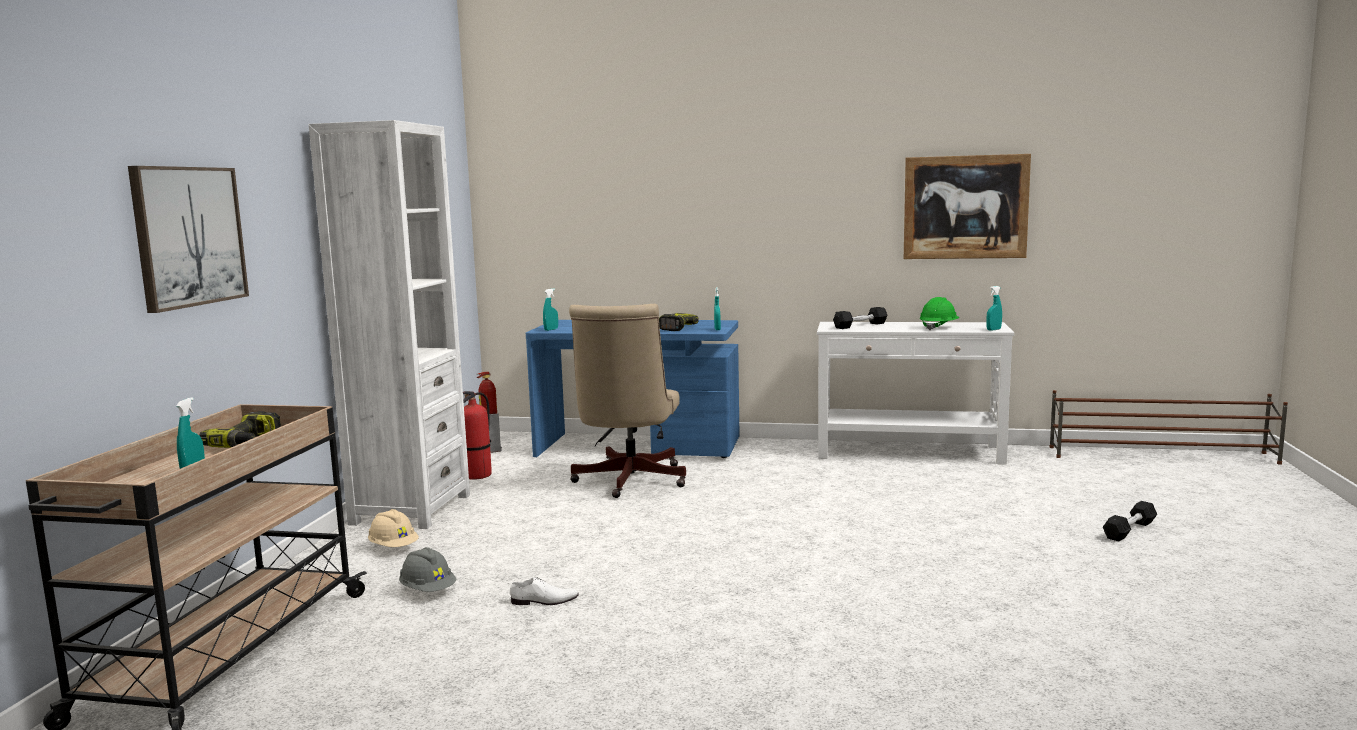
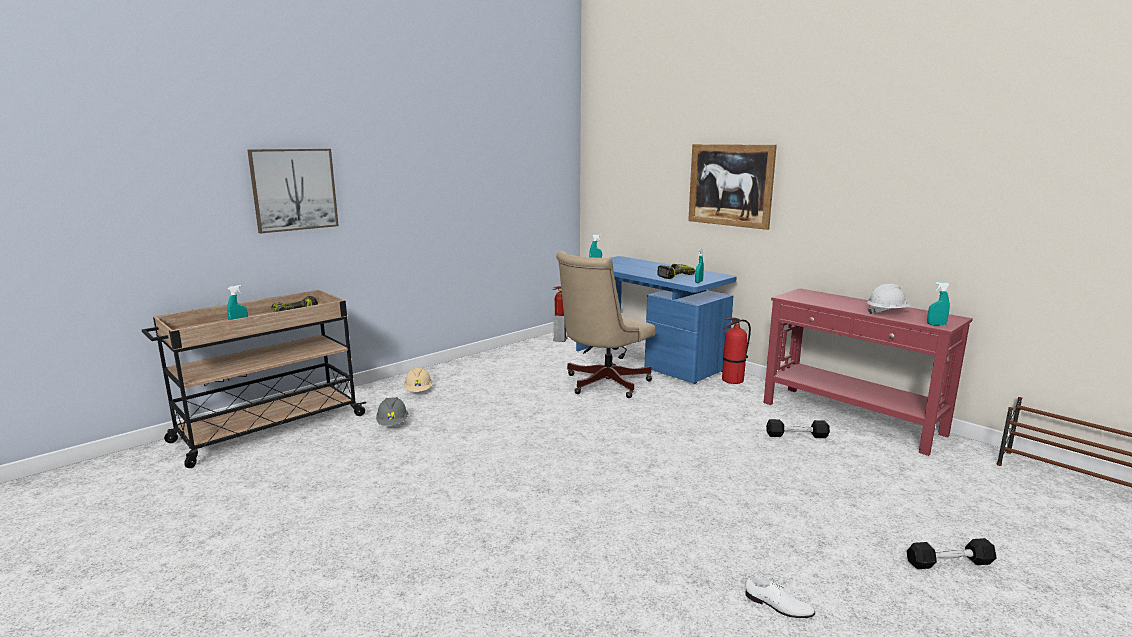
camera: 35 degrees right, 5 degrees up
(411, 509) = (462, 369): white bookcase -> none
(477, 475) = (527, 355): fire extinguisher -> fire extinguisher (732, 380)
(544, 601) = (432, 452): white shoe -> white shoe (778, 605)
(860, 325) = (821, 298): black dumbbell -> black dumbbell (796, 435)
(910, 452) = (851, 419): white console table -> red console table
(938, 327) = (887, 312): green hard hat -> white hard hat
(965, 207) = (949, 199): picture -> picture (730, 185)

